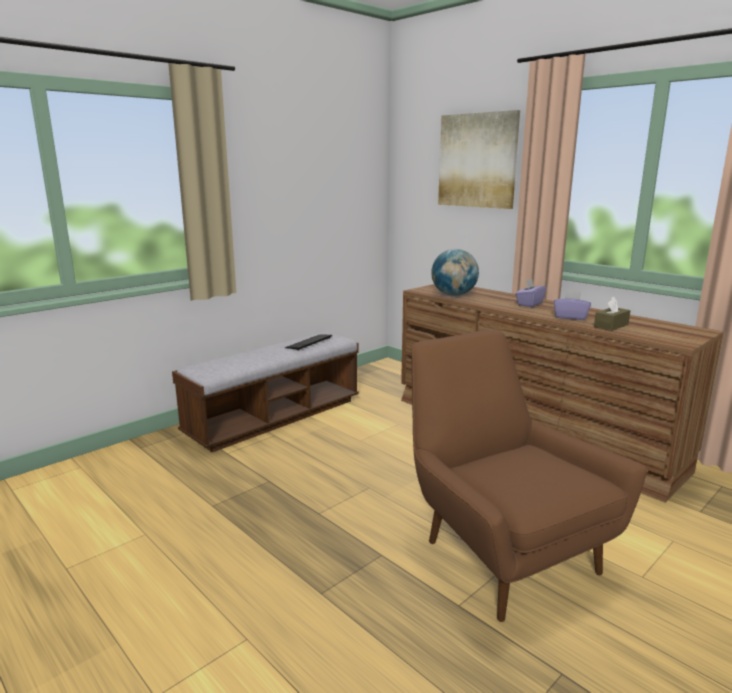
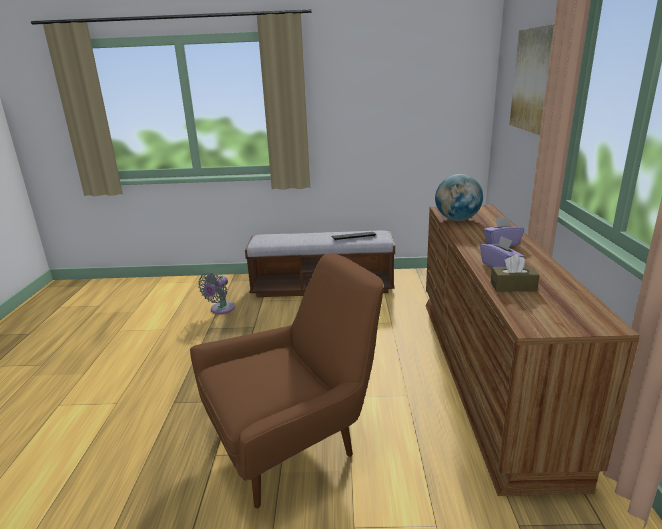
camera: 45 degrees right, 5 degrees up
(189, 481) = (220, 309): none -> grey fan
(501, 553) = (293, 443): brown armchair -> brown armchair turned 45 degrees clockwise

